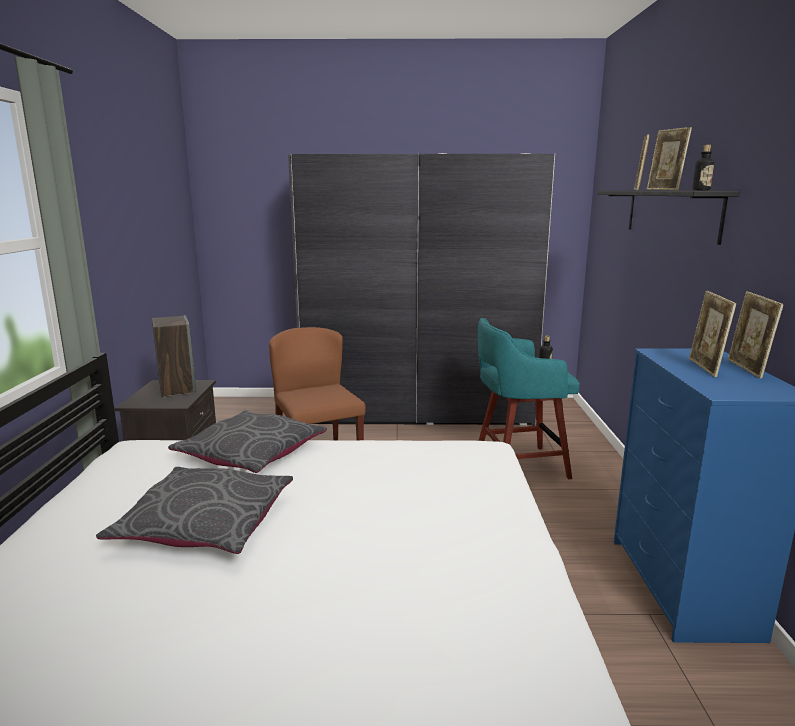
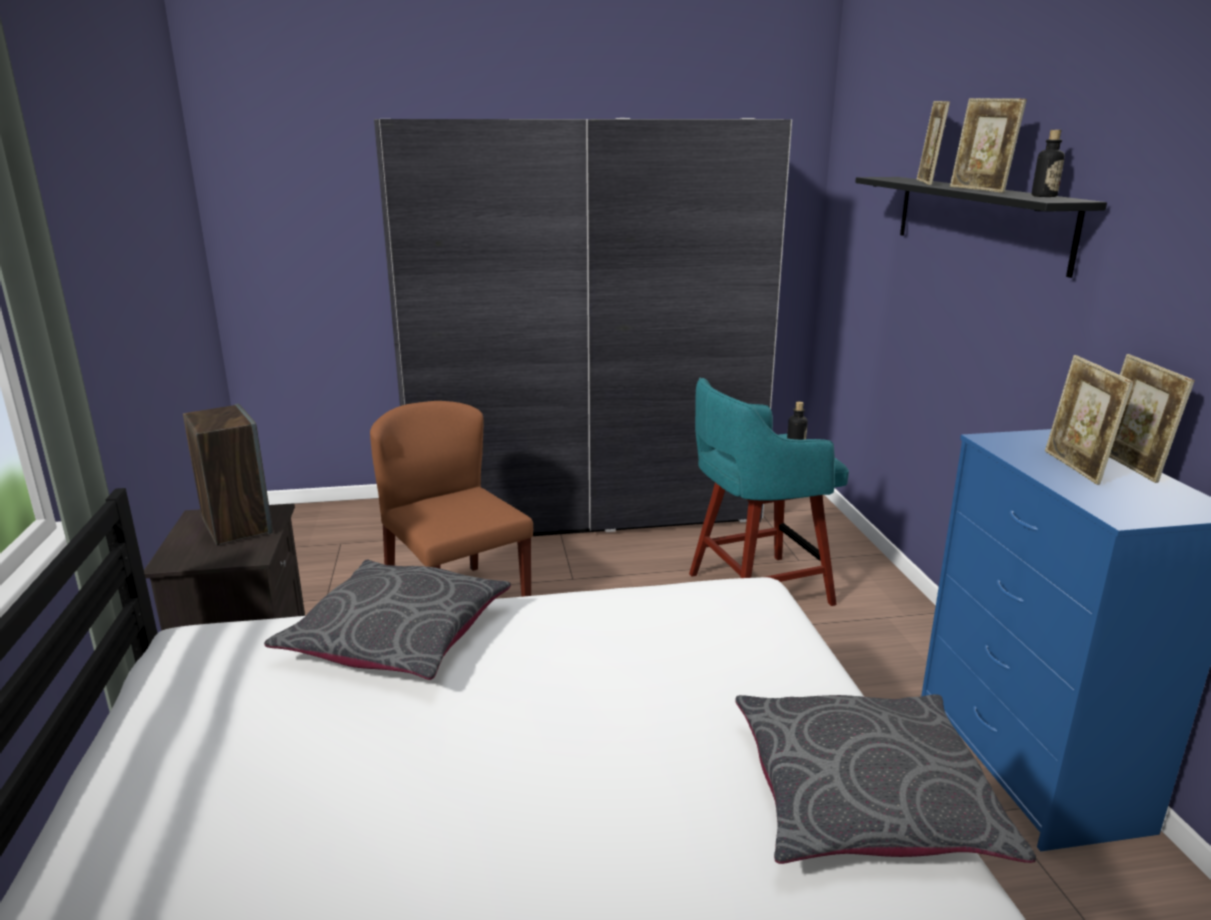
camera: 10 degrees left, 5 degrees up
(205, 524) = (373, 781): grey pillow -> grey pillow (863, 797)

